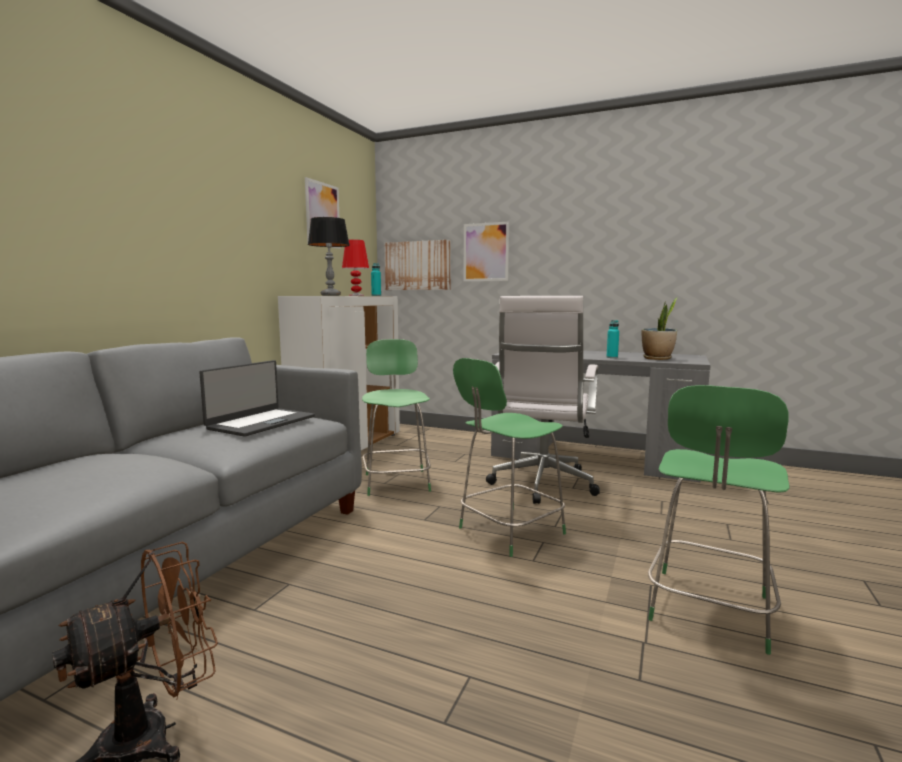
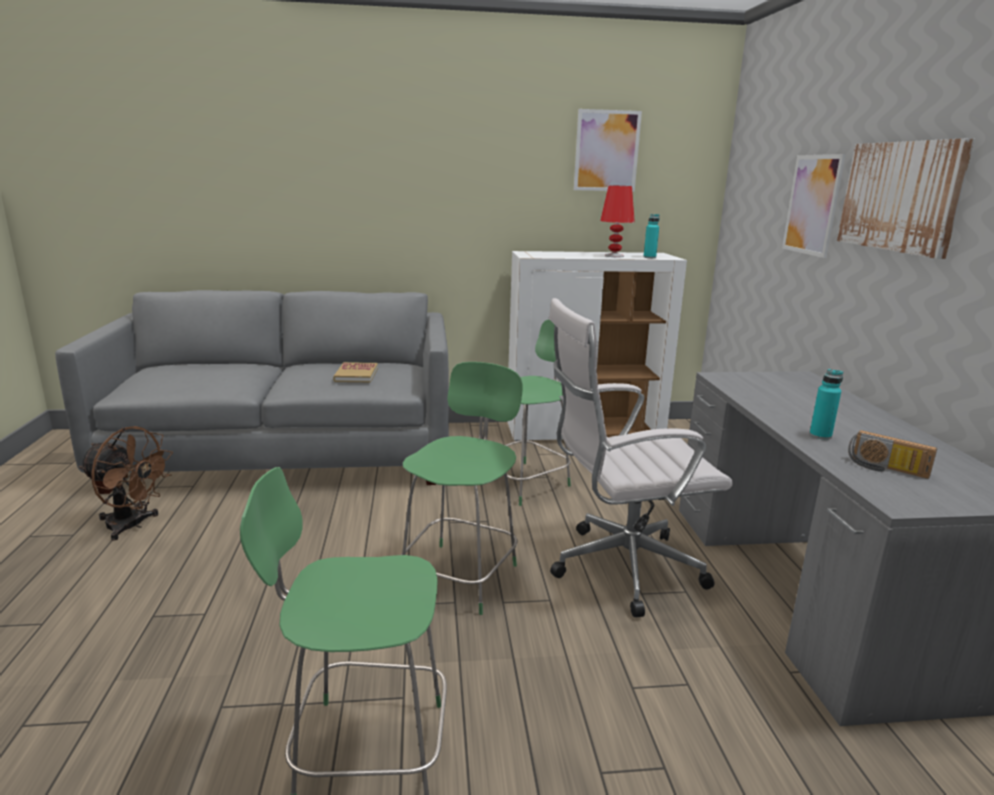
camera: 60 degrees right, 10 degrees up
(261, 422) = (356, 375): laptop -> book
(330, 295) = (556, 256): table lamp -> none
(417, 265) = (749, 215): picture -> picture (900, 196)
(508, 532) = (461, 575): green chair -> green chair turned 90 degrees clockwise
(657, 358) = (885, 469): potted plant -> radio

